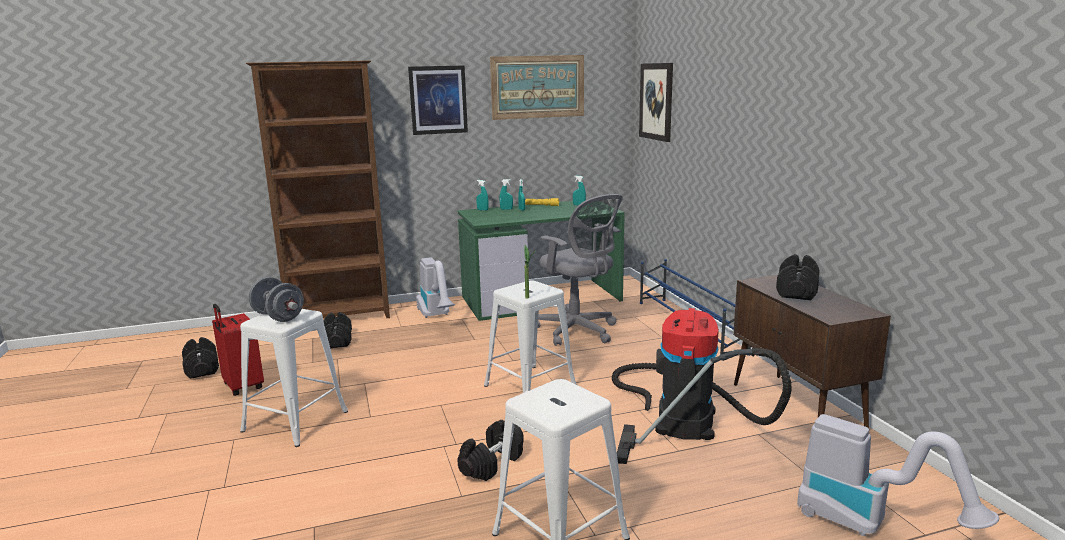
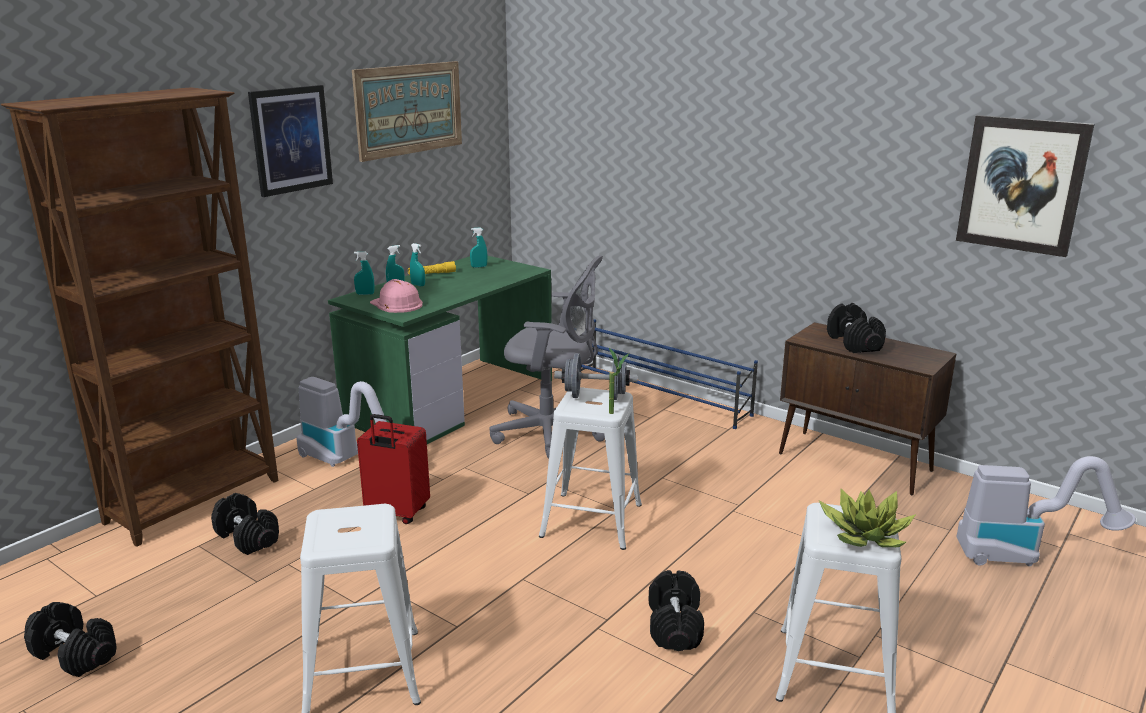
camera: 35 degrees left, 5 degrees up
(242, 387) = (198, 656): red suitcase -> red suitcase (396, 513)
(278, 317) = (343, 529): grey dumbbell -> grey dumbbell (595, 397)
(489, 217) = (396, 304): none -> pink hard hat
(557, 407) = (864, 535): none -> potted plant
(656, 101) = (559, 122): picture -> picture (1022, 185)
(683, 417) = (781, 505): vacuum cleaner -> none

